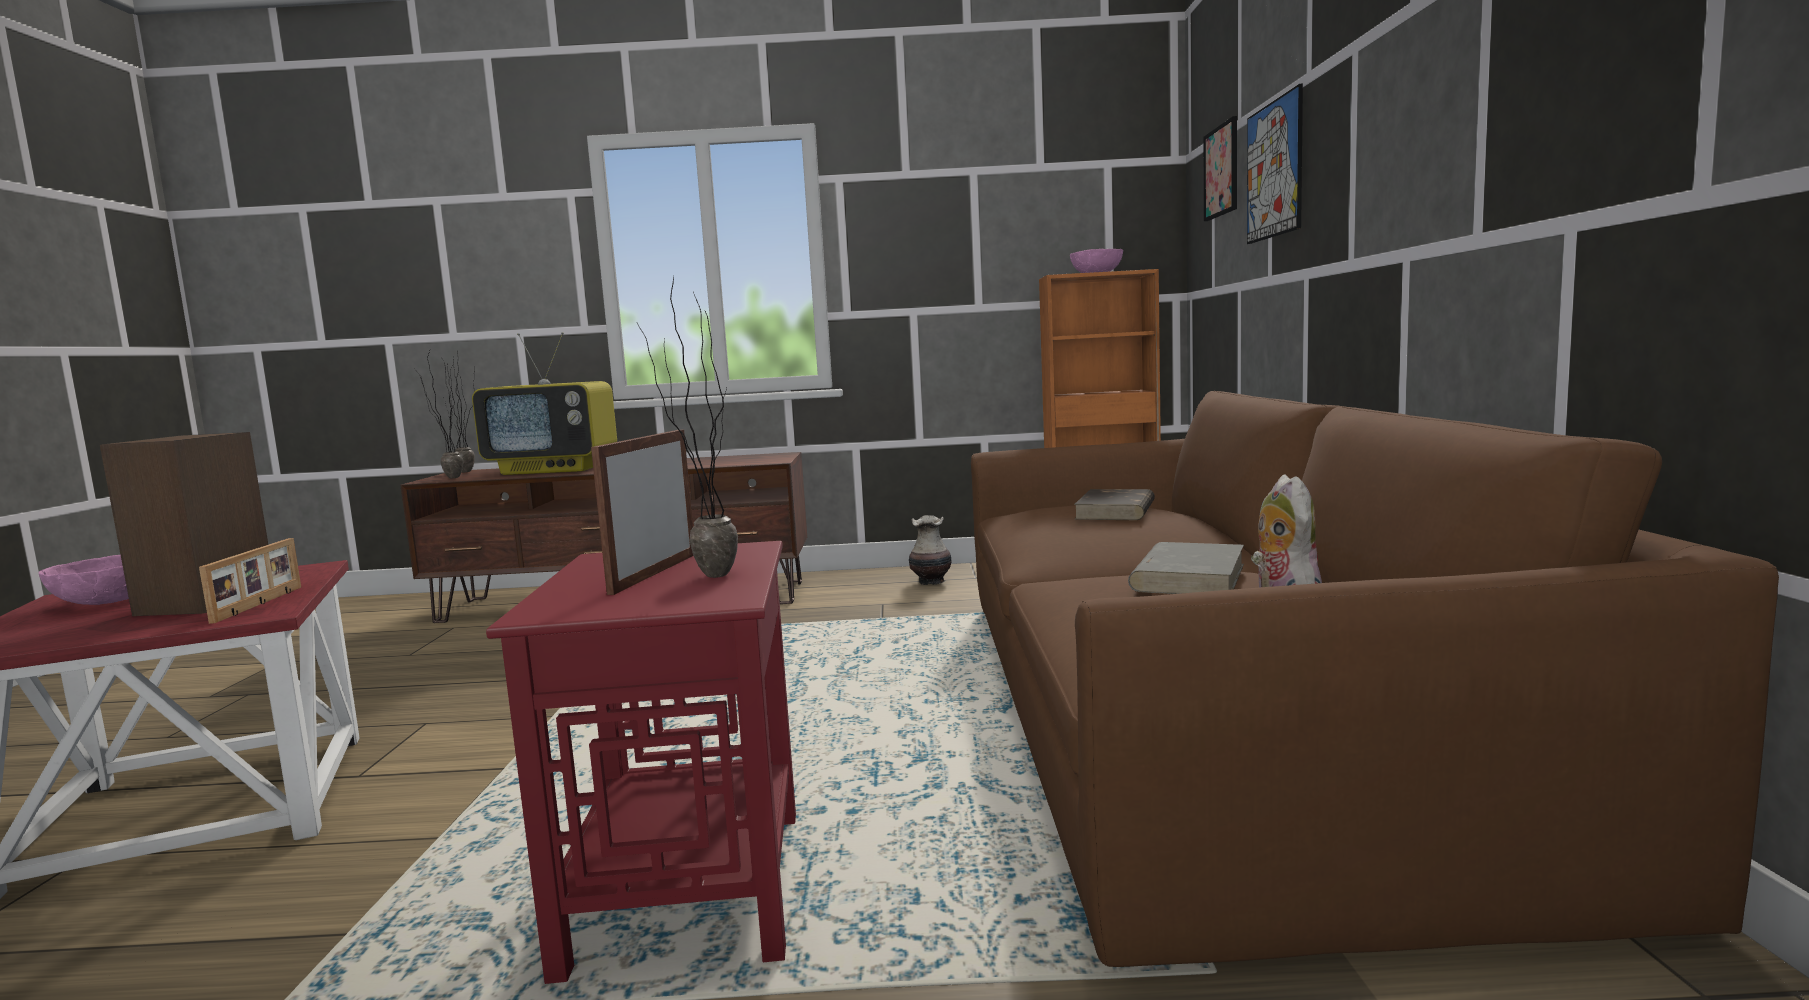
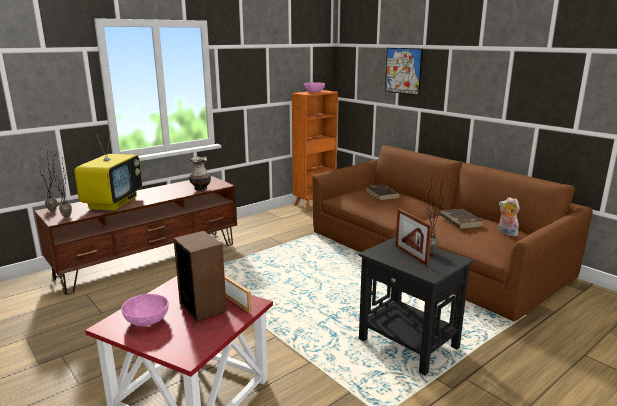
camera: 40 degrees left, 10 degrees up
(555, 469) = (113, 202): television -> television turned 45 degrees counterclockwise
(688, 892) = (409, 344): red side table -> black side table
(932, 582) = (269, 223): vase -> vase (201, 189)
(1188, 577) = (460, 221): grey book -> brown book
(1221, 171) = (365, 59): picture -> none

